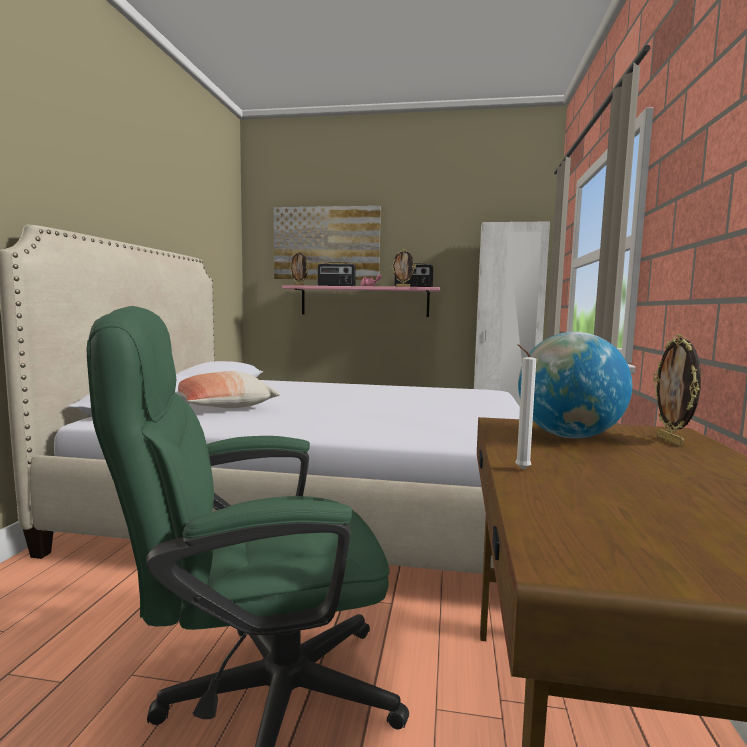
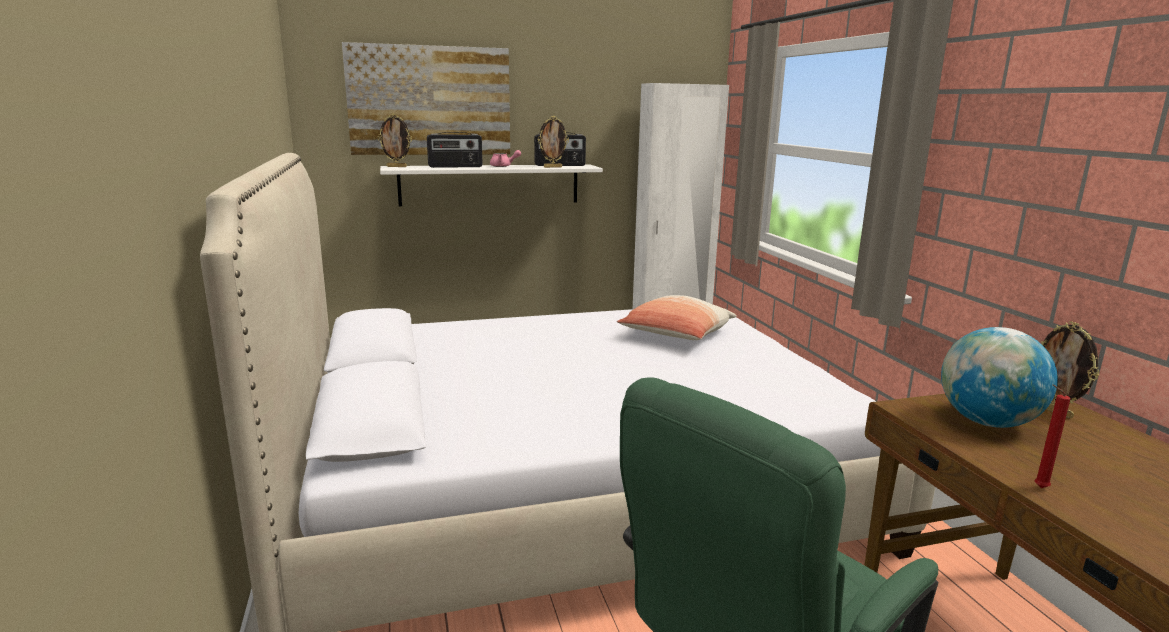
camera: 25 degrees left, 10 degrees up
(222, 407) = (469, 402): pillow -> pillow (676, 335)
(364, 301) = (490, 184): pink shelf -> white shelf
(520, 469) = (1038, 487): white candle -> red candle

